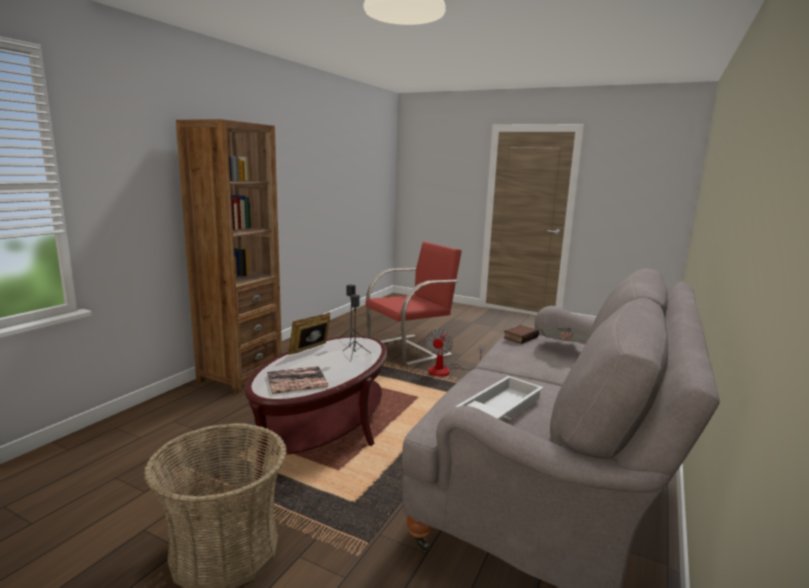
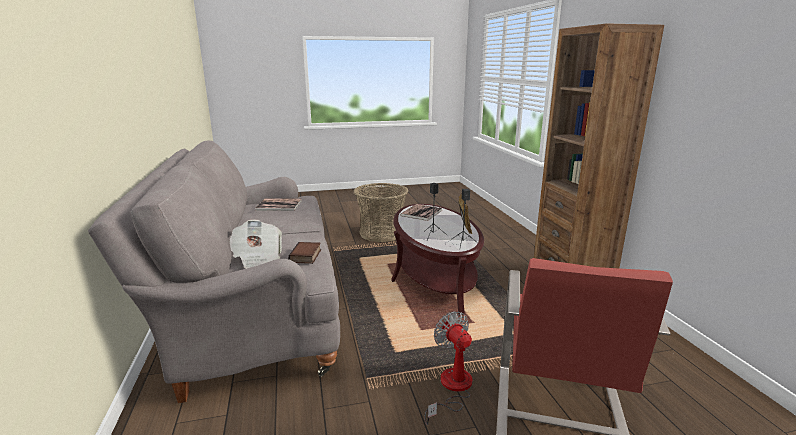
camera: 140 degrees right, 5 degrees up
(499, 408) = (279, 205): white tray -> book

